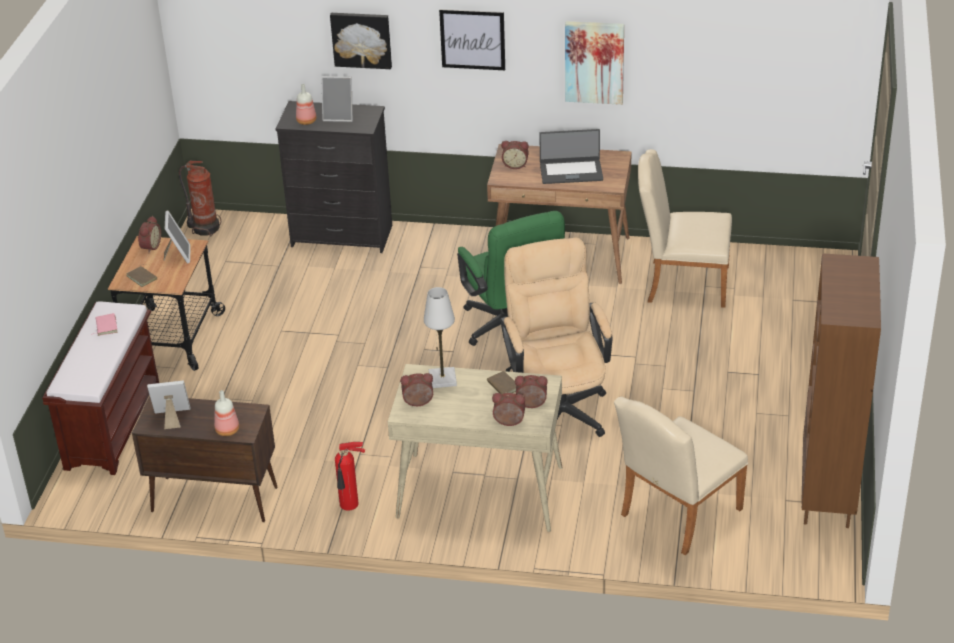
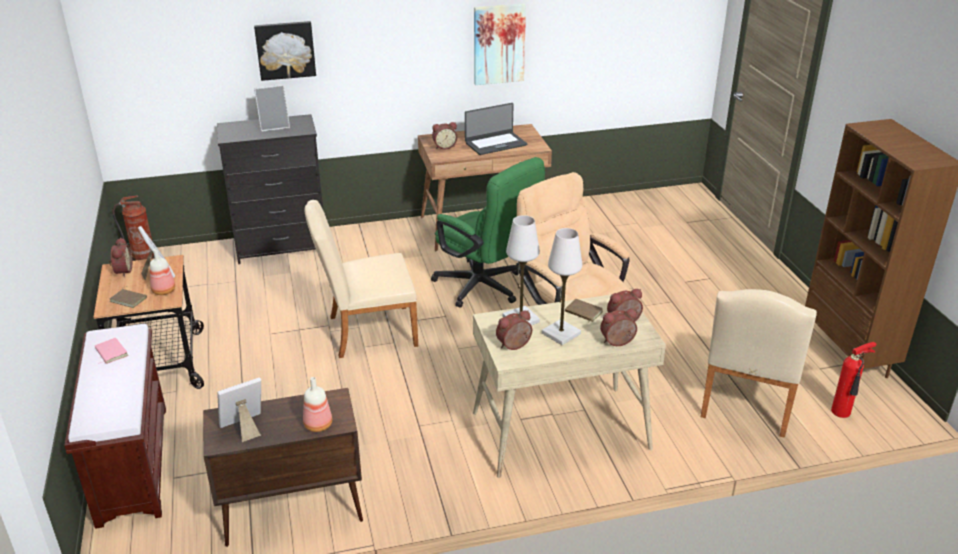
camera: 25 degrees left, 5 degrees down
(306, 121) = (245, 134): bottle -> bottle (163, 291)
(350, 505) = (443, 478): fire extinguisher -> fire extinguisher (843, 412)
(466, 401) = (561, 334): none -> white table lamp
(472, 39) = (390, 36): picture -> none
(681, 283) = (594, 227): beige chair -> beige chair (366, 332)

